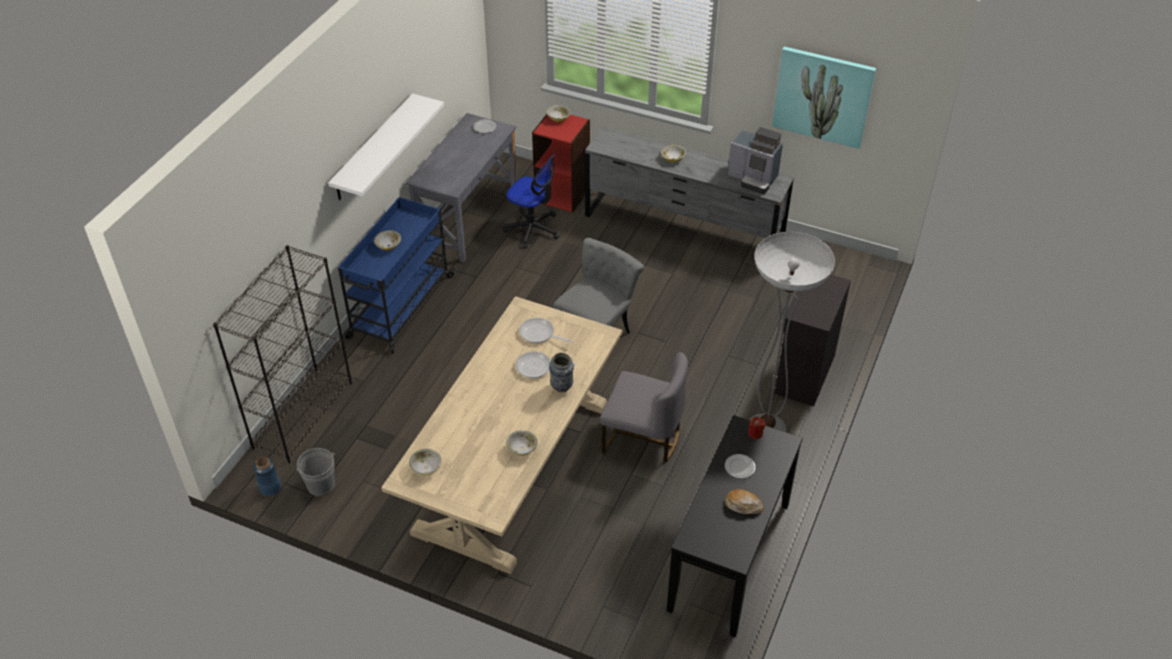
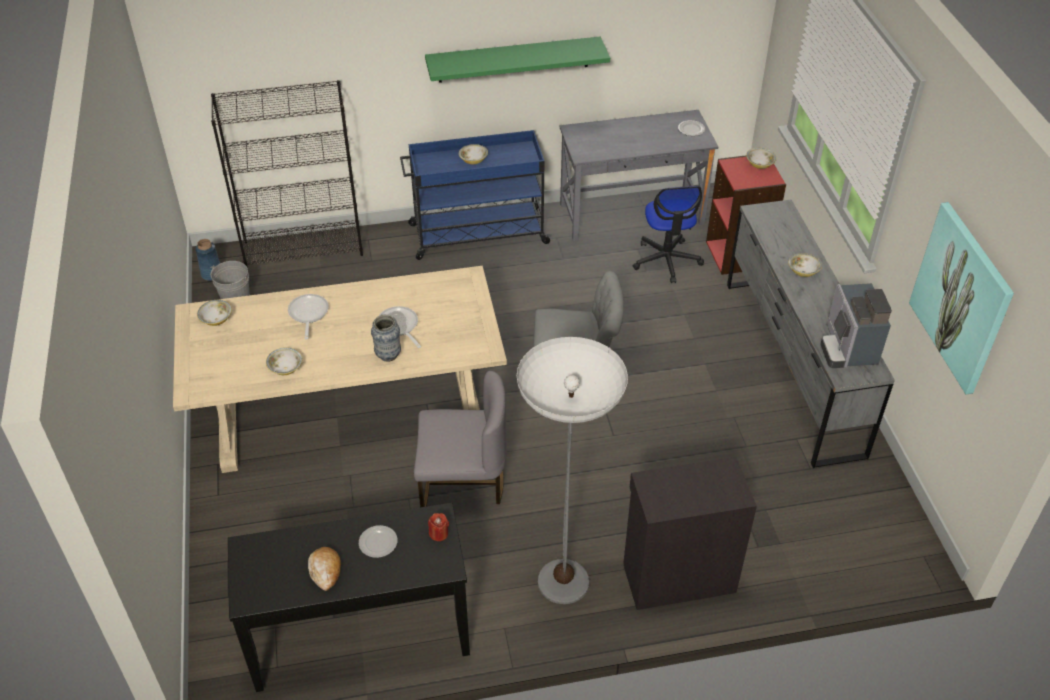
camera: 55 degrees right, 0 degrees up
(373, 148) = (513, 59): white shelf -> green shelf
(539, 334) = (445, 306): frying pan -> frying pan (308, 314)
(642, 438) = (462, 484): grey chair -> grey chair turned 75 degrees counterclockwise

